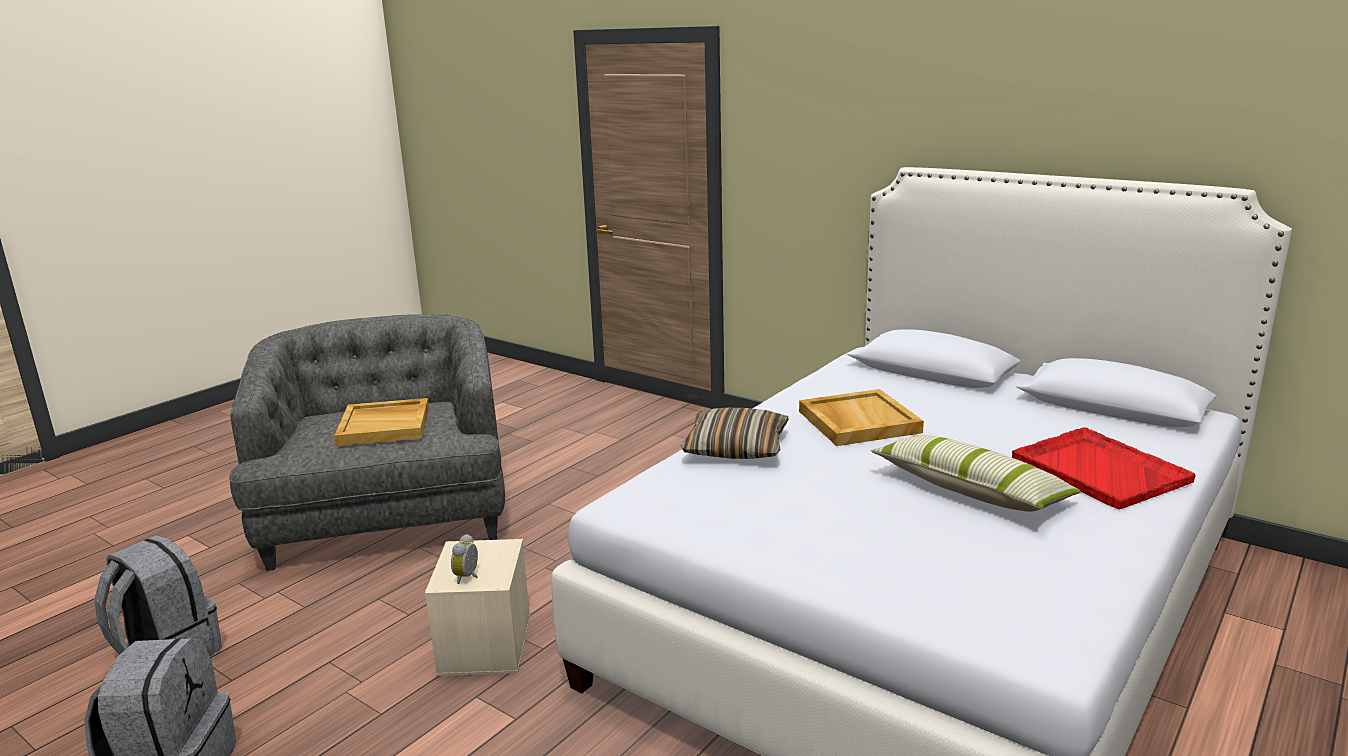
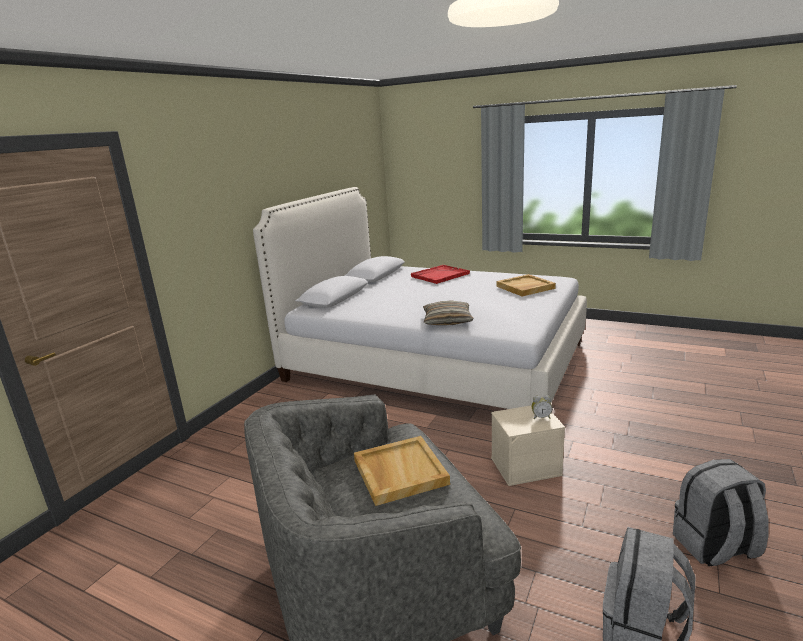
camera: 100 degrees left, 0 degrees up
(857, 421) = (407, 303): beige tray -> beige tray (525, 287)
(971, 490) = (467, 287): pillow -> none

